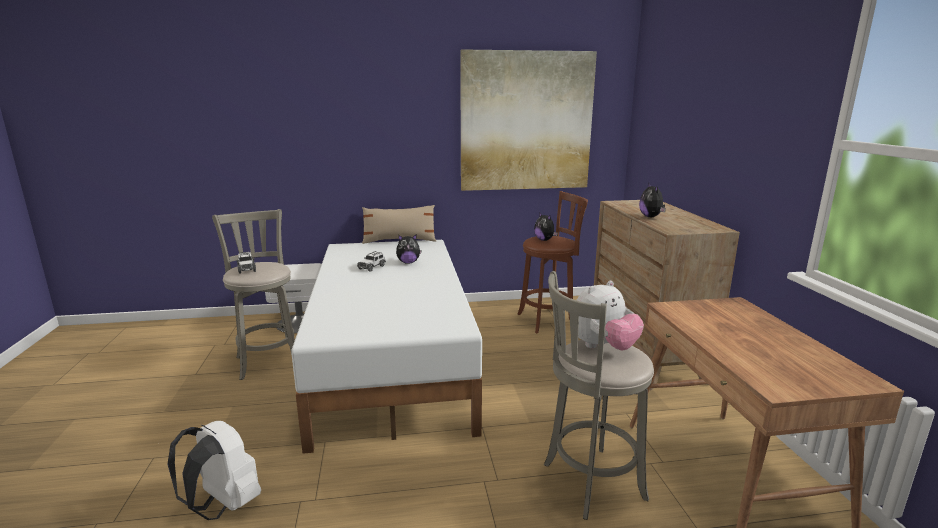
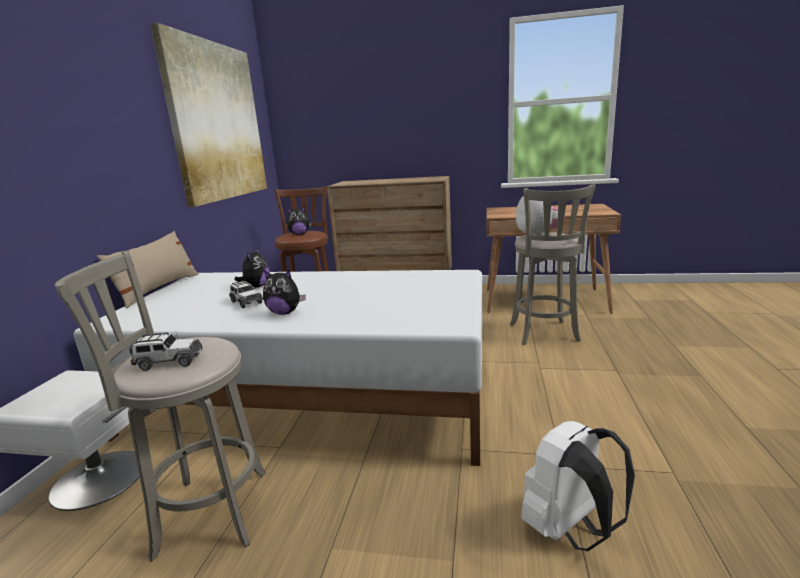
camera: 70 degrees left, 0 degrees up
(651, 217) = (395, 181): plush toy -> plush toy (285, 312)

